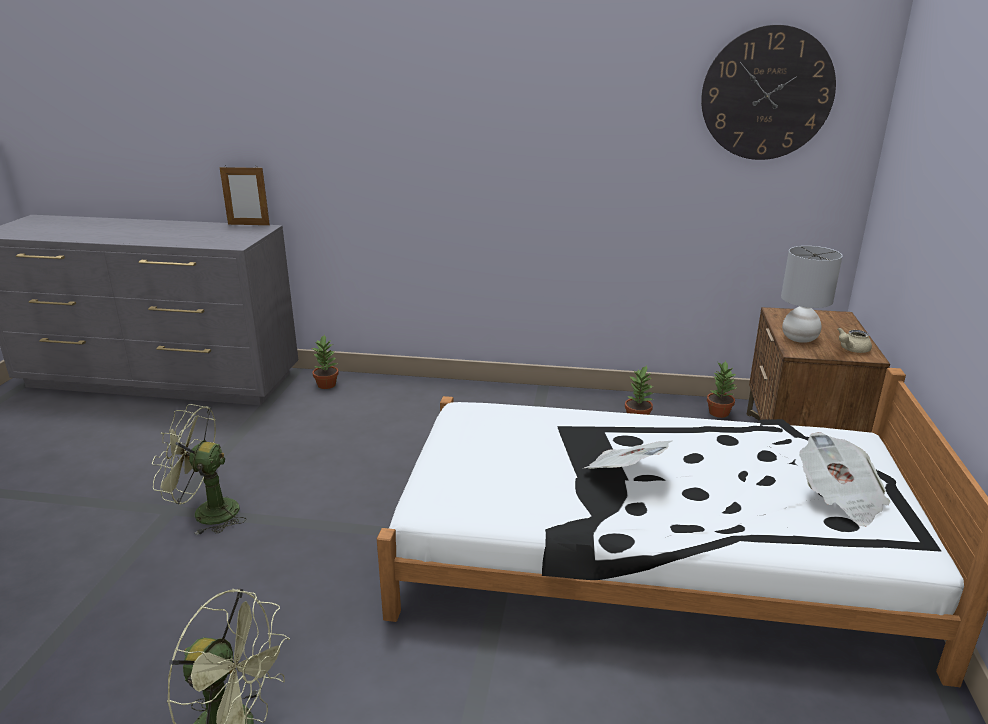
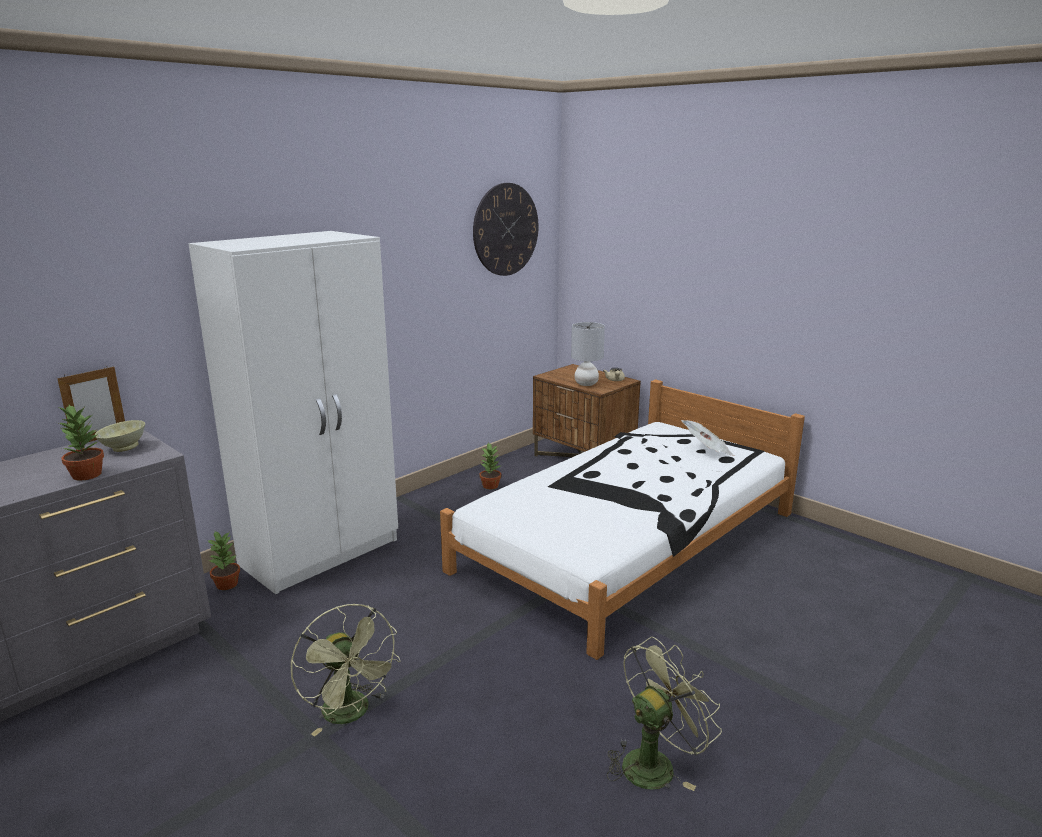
camera: 55 degrees left, 5 degrees down
(206, 513) = (351, 714): green fan -> green fan turned 75 degrees counterclockwise
(238, 234) = (123, 448): none -> beige bowl
(411, 397) = (322, 552): none -> white wardrobe
(625, 474) = (627, 487): newspaper -> none
(718, 412) = (520, 461): potted plant -> potted plant (86, 475)

